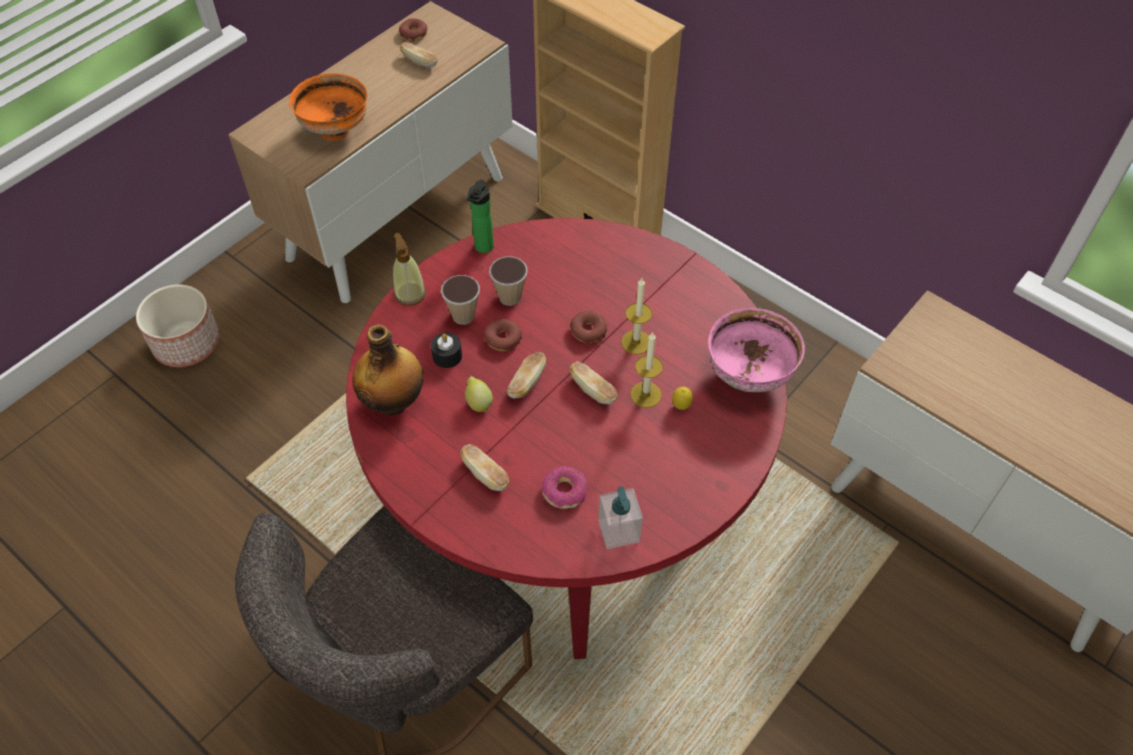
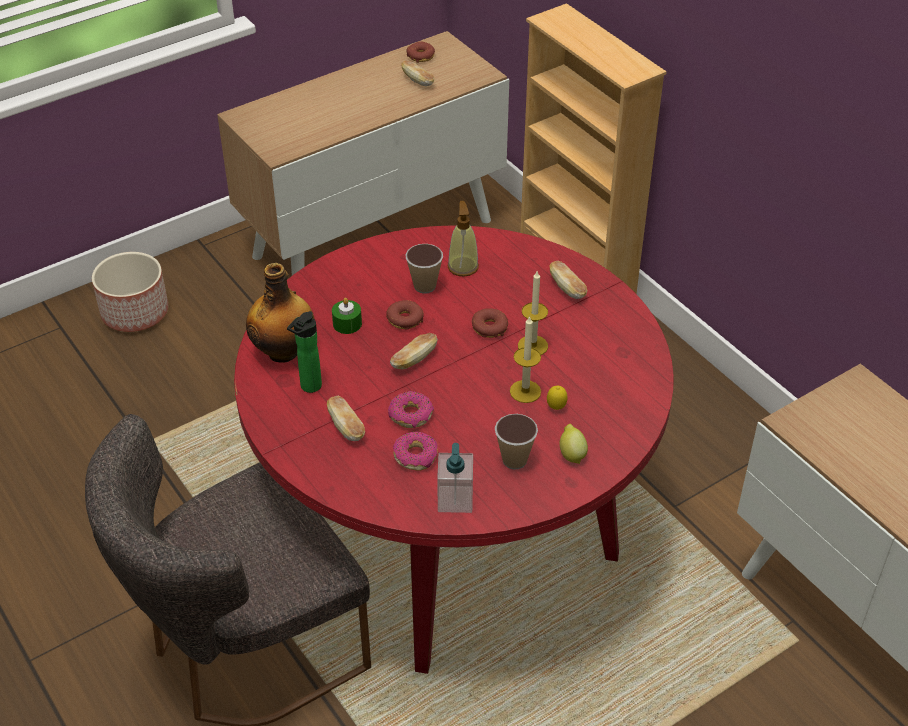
camera: 15 degrees right, 10 degrees down
(335, 130) = (316, 126): orange bowl -> none
(410, 293) = (331, 266): soap dispenser -> soap dispenser (463, 266)
(447, 356) = (347, 324): black candle -> green candle
(463, 316) = (375, 294): cup -> cup (514, 460)
(478, 403) = (362, 368): lemon -> lemon (571, 454)
(483, 248) = (414, 241): bottle -> bottle (309, 387)
(544, 446) = (411, 415): none -> donut
(593, 390) = (475, 378): bread -> bread (567, 288)
(747, 375) = (633, 394): pink bowl -> none

